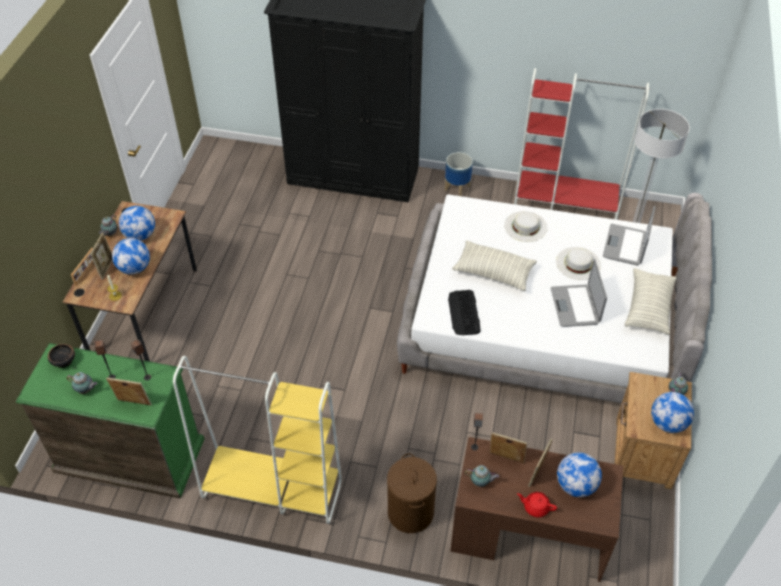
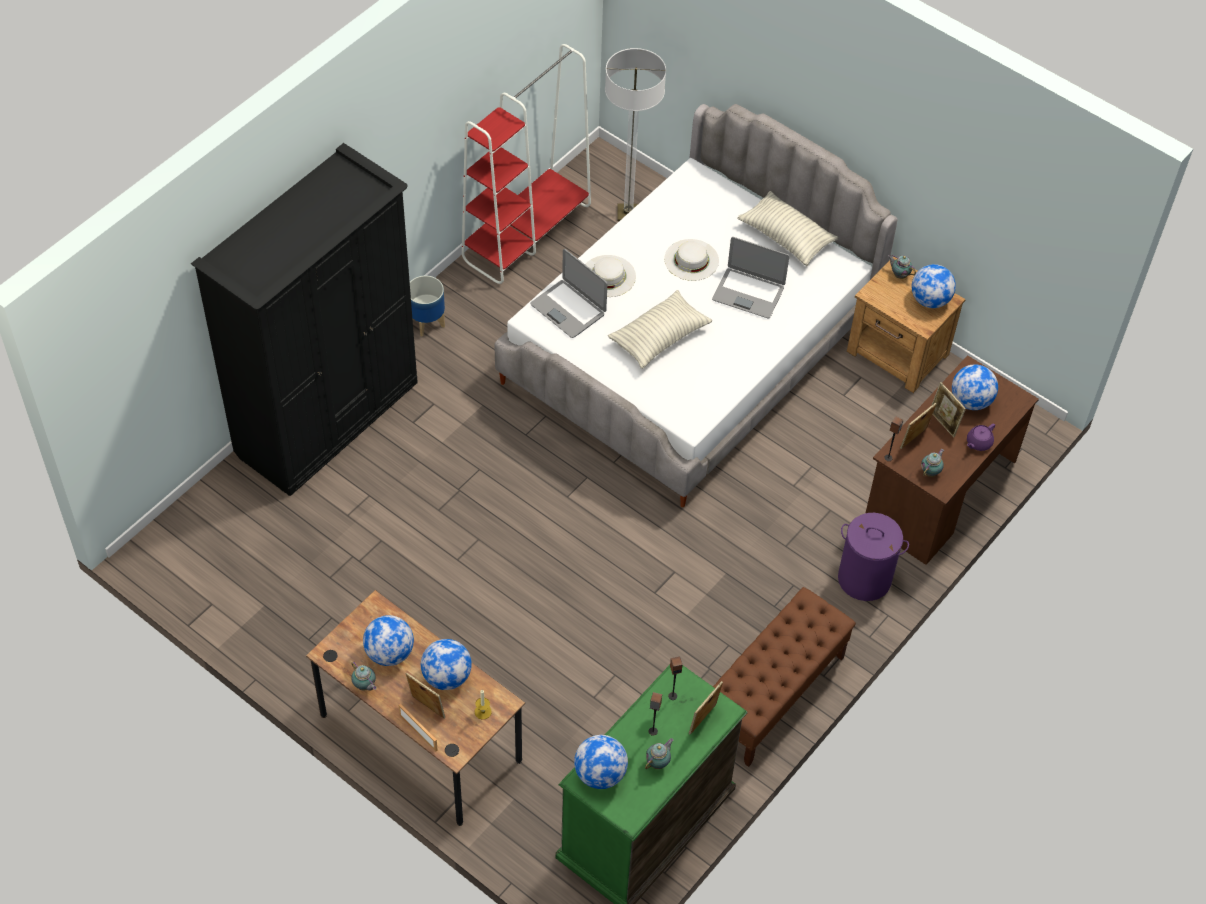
camera: 65 degrees left, 5 degrees up
(63, 361) = (600, 774): bowl -> globe
(272, 491) = (773, 695): yellow clothes rack -> brown bench
(410, 512) = (865, 578): brown laundry basket -> purple laundry basket
(464, 313) = (701, 390): keyboard -> none
(535, 507) = (978, 443): red teapot -> purple teapot
(625, 245) = (691, 208): laptop -> laptop (568, 309)

